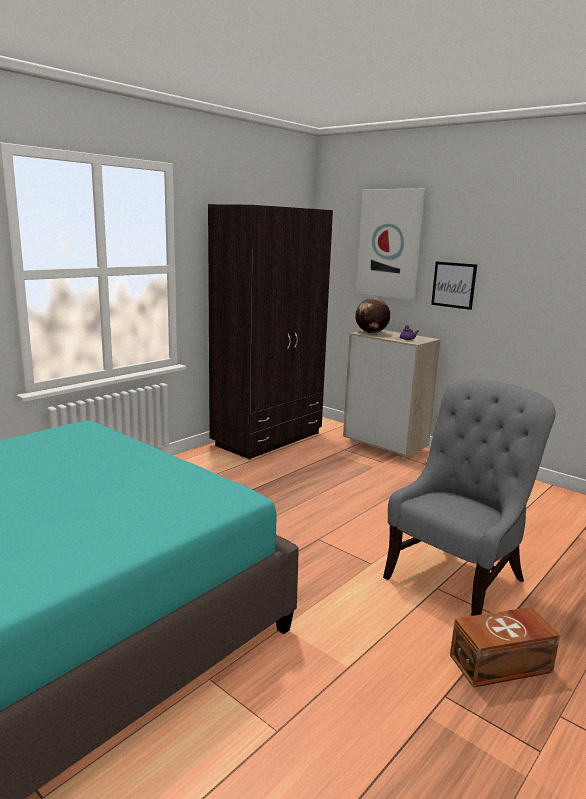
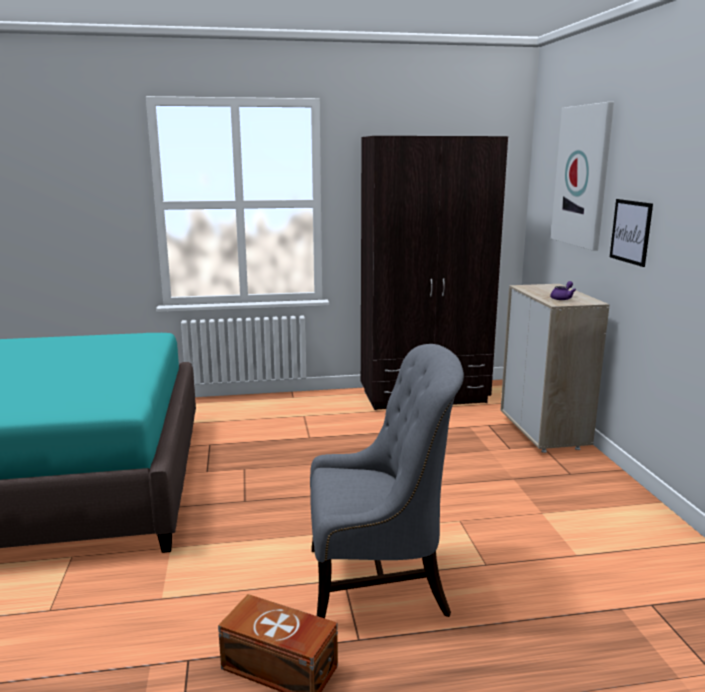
camera: 40 degrees right, 0 degrees up
(371, 333) = (536, 288): globe -> none

